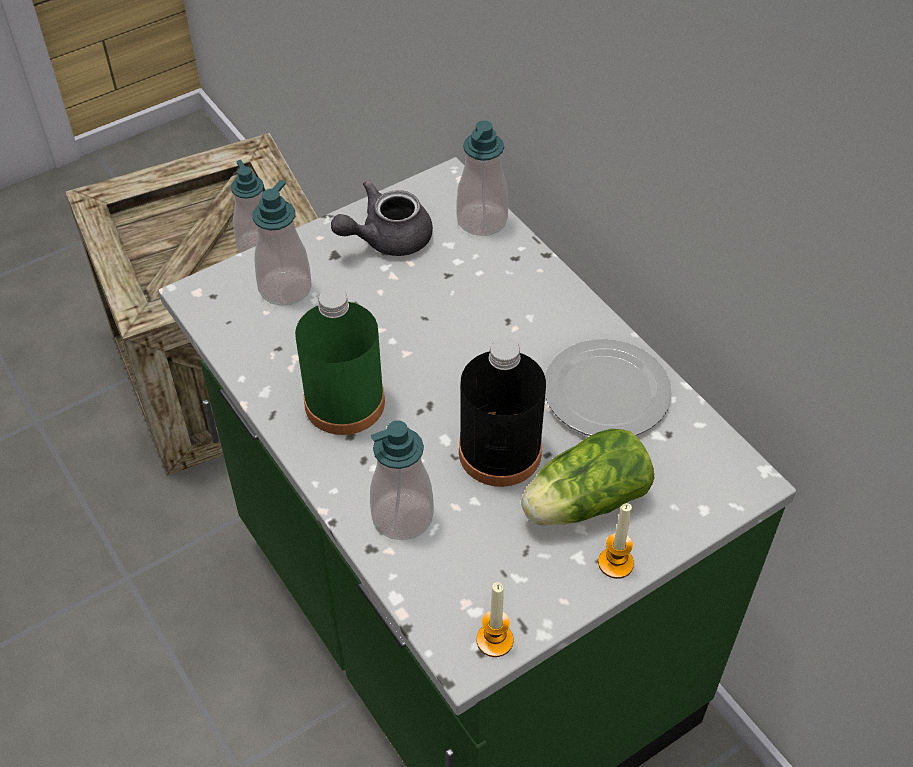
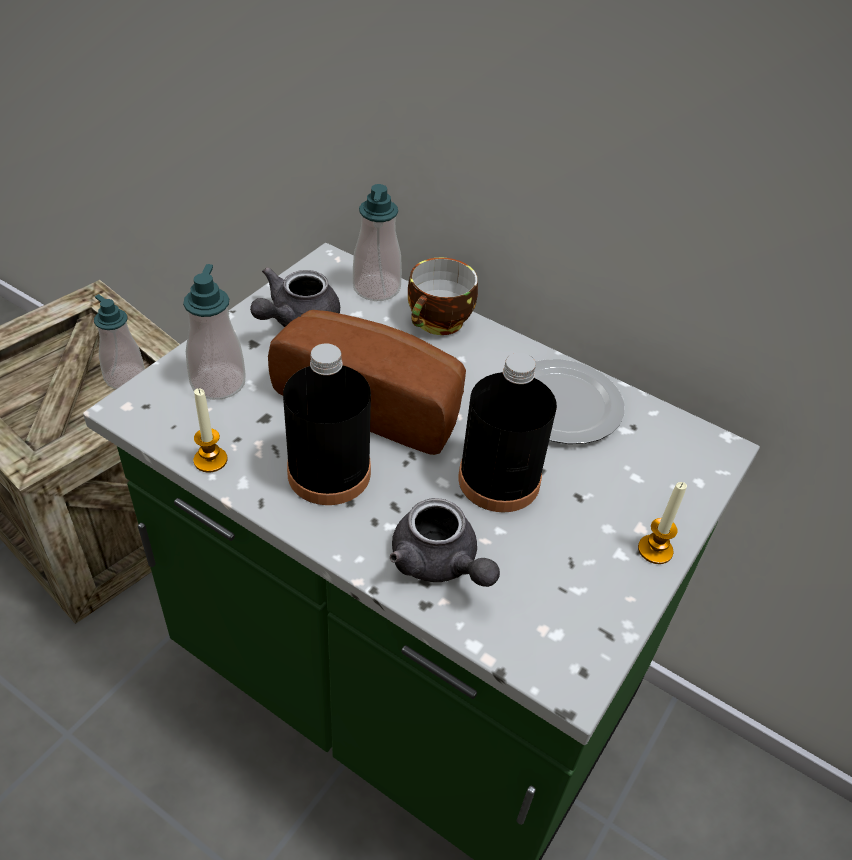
camera: 25 degrees left, 5 degrees down
(344, 402) = (329, 473): green bottle -> black bottle
(402, 516) = (439, 564): soap dispenser -> grey teapot
(420, 341) = (374, 400): none -> bread
(494, 640) = (590, 656): candle -> candle (210, 460)
(526, 273) = (439, 323): none -> cup
(581, 502) = (595, 505): lettuce -> none

